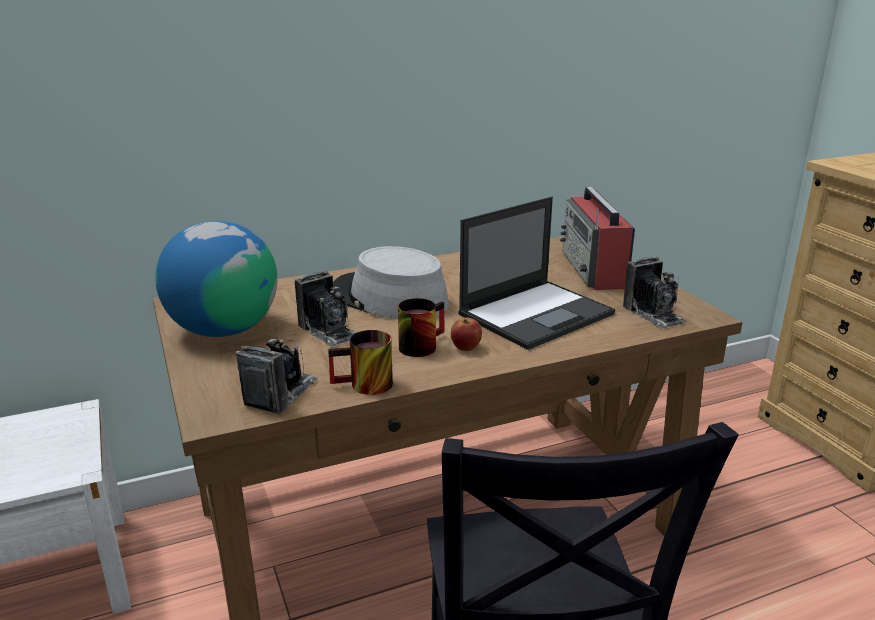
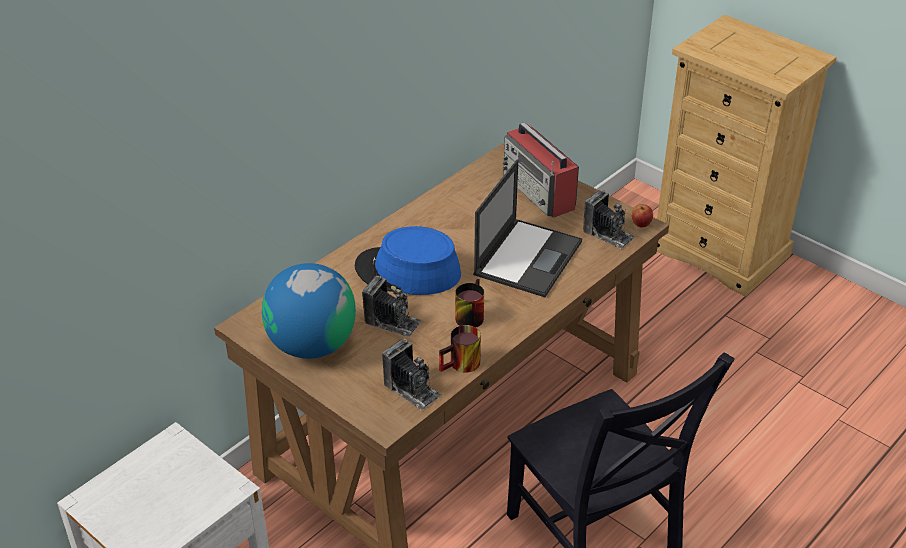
camera: 25 degrees left, 15 degrees up
(281, 393) = (412, 389): camera -> camera turned 135 degrees clockwise
(389, 298) = (408, 272): grey hat -> blue hat
(466, 348) = (502, 308): apple -> apple (641, 224)

